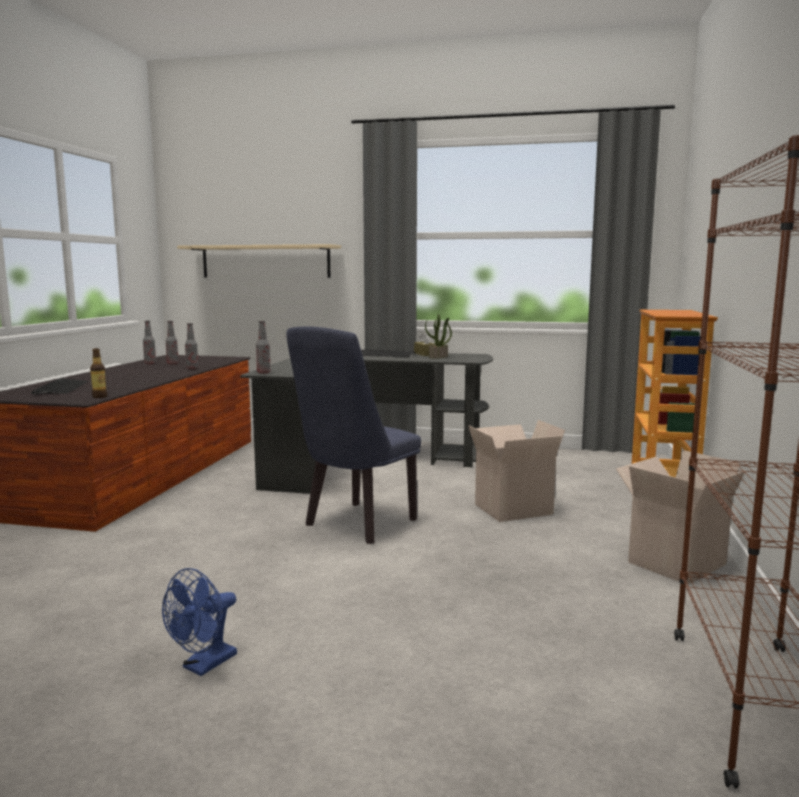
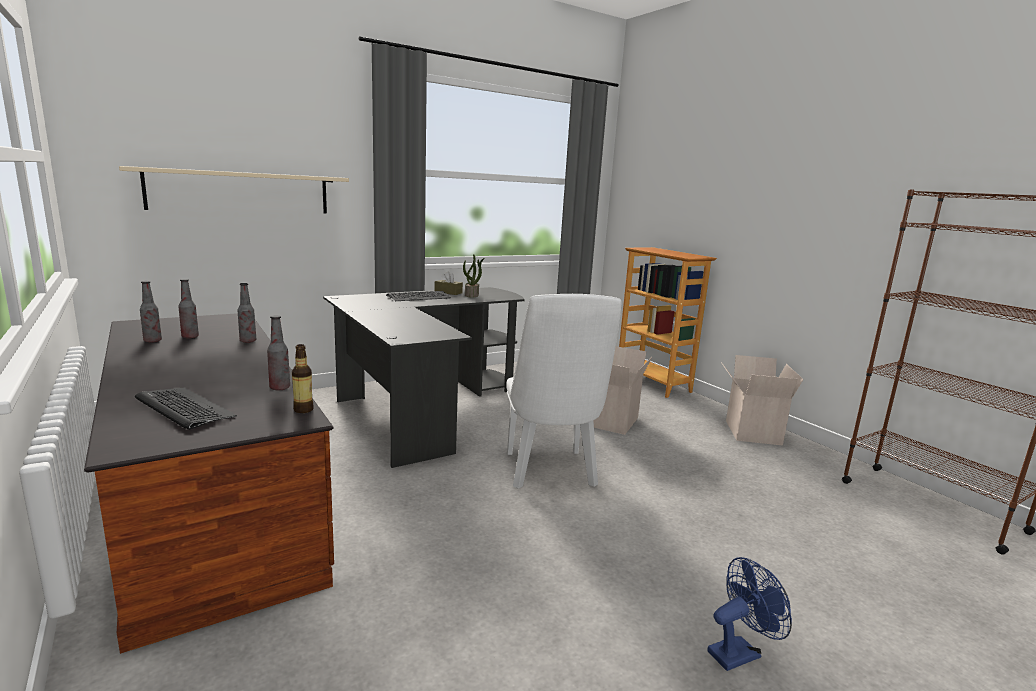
camera: 45 degrees left, 5 degrees up
(204, 666) = (739, 652): blue fan -> blue fan turned 105 degrees counterclockwise
(263, 372) = (406, 338): bottle -> bottle (280, 388)
(355, 525) = (551, 473): blue chair -> white chair

